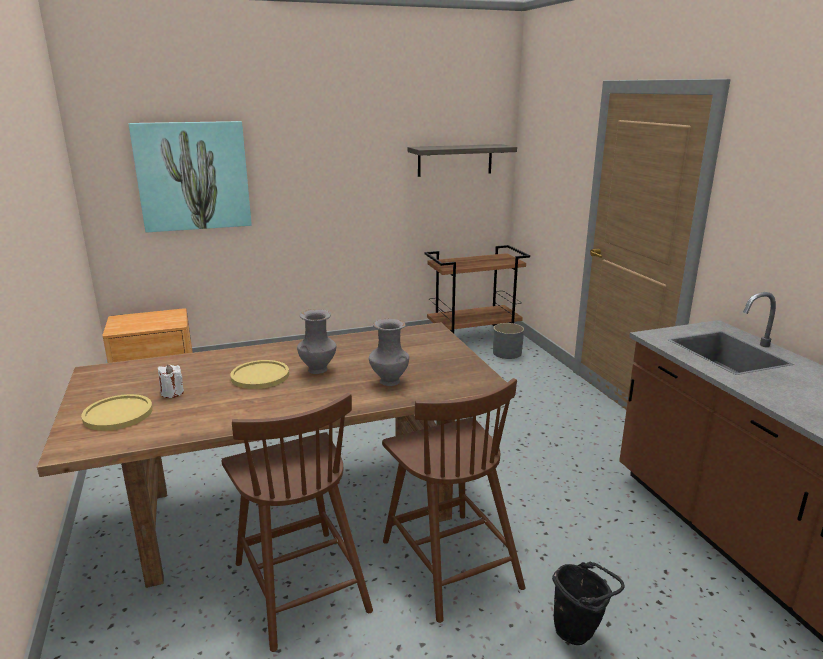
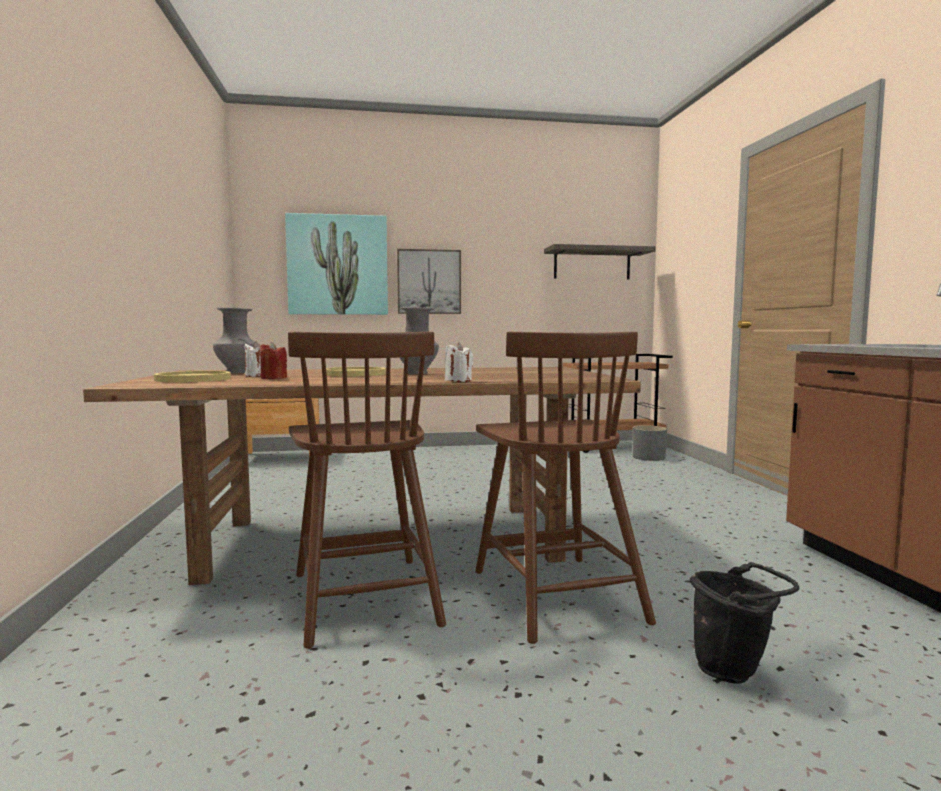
camera: 10 degrees right, 15 degrees down
(193, 404) = (273, 378): none -> red candle
(291, 188) = (429, 282): none -> picture
(364, 402) = (458, 380): none -> white candle
(388, 381) = (492, 377): grey vase -> grey vase (236, 372)

